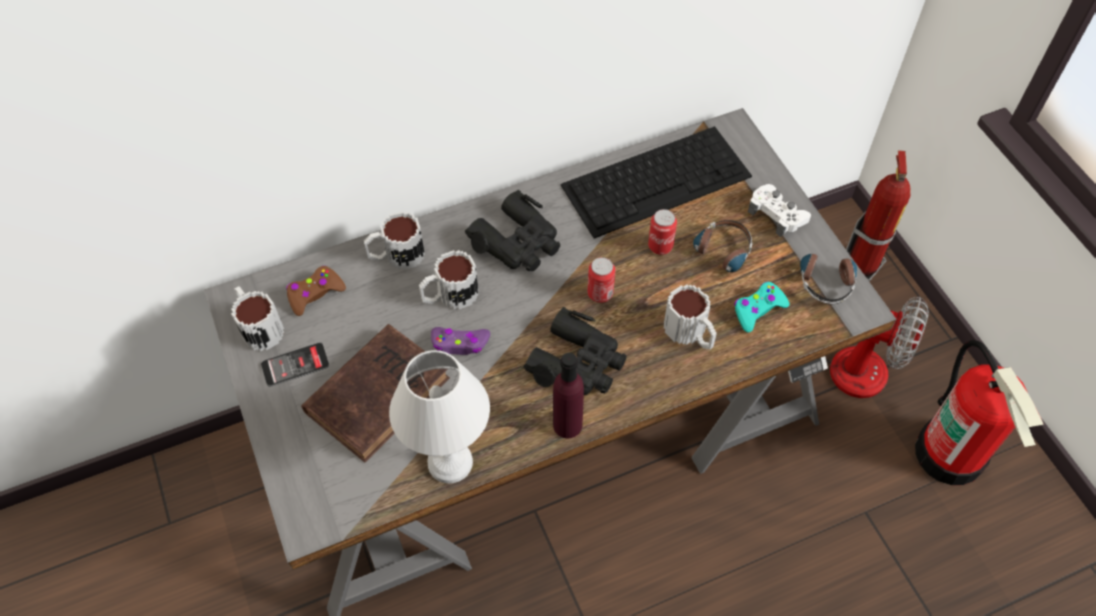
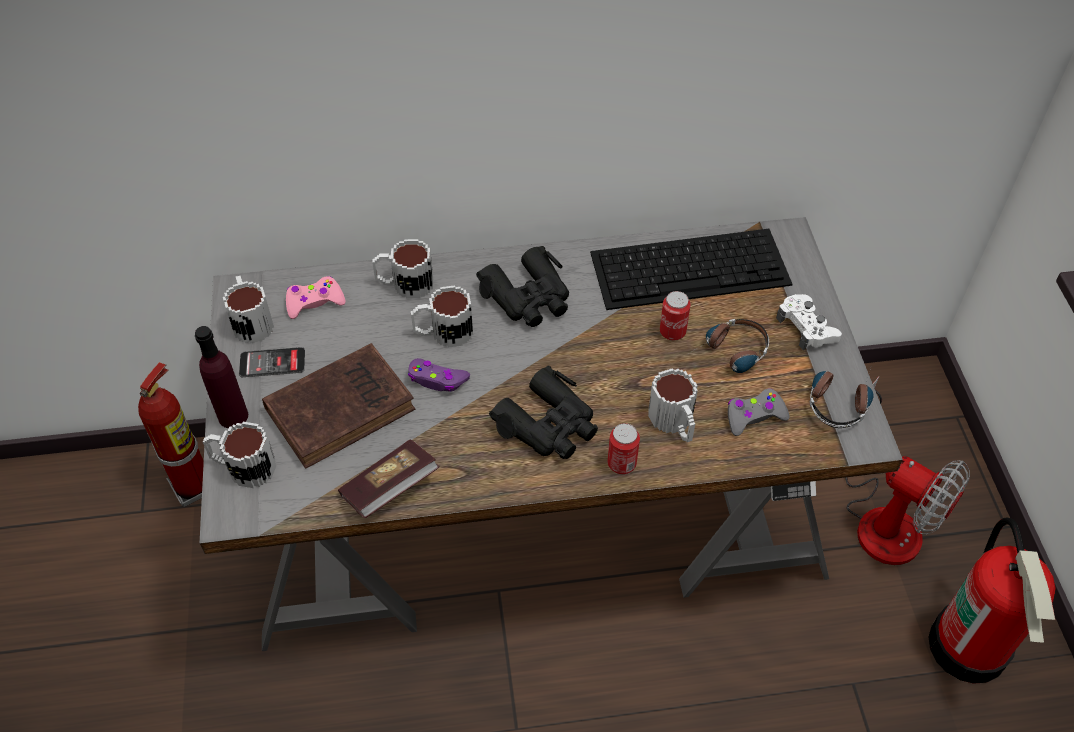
camera: 15 degrees right, 5 degrees down
(303, 476) = (243, 467): none -> mug
(315, 294) = (314, 302): brown game controller -> pink game controller
(452, 461) = (390, 489): white table lamp -> book
(567, 425) = (517, 482): purple bottle -> purple bottle (233, 416)
(600, 293) = (594, 363): can -> can (621, 463)
(758, 310) = (754, 416): turquoise game controller -> grey game controller
(862, 265) = (927, 426): fire extinguisher -> fire extinguisher (194, 485)

